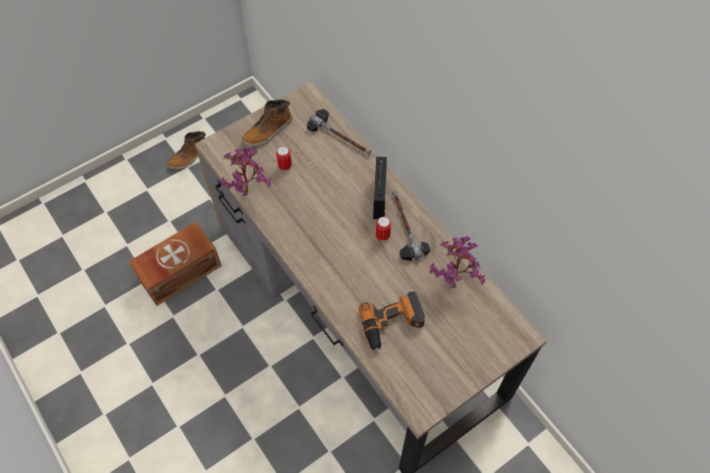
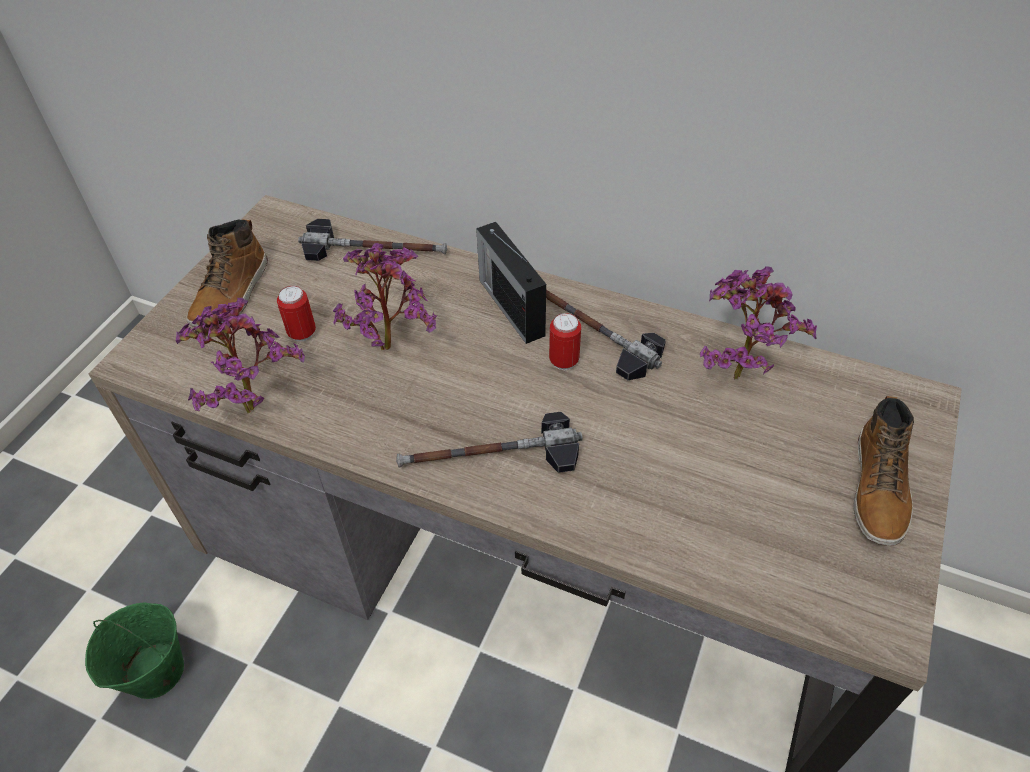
camera: 30 degrees left, 10 degrees down
(178, 272) = (154, 672): brown storage box -> green bucket
(189, 157) = (76, 465): boot -> boot (878, 489)
(318, 190) = (392, 343): none -> potted plant
(323, 262) = (490, 457): none -> hammer
(392, 324) = (701, 497): power drill -> none

